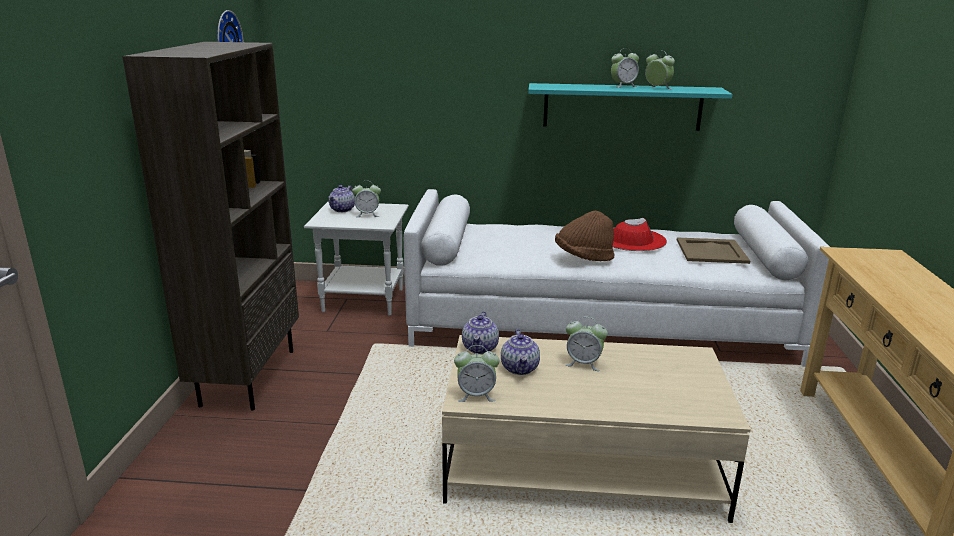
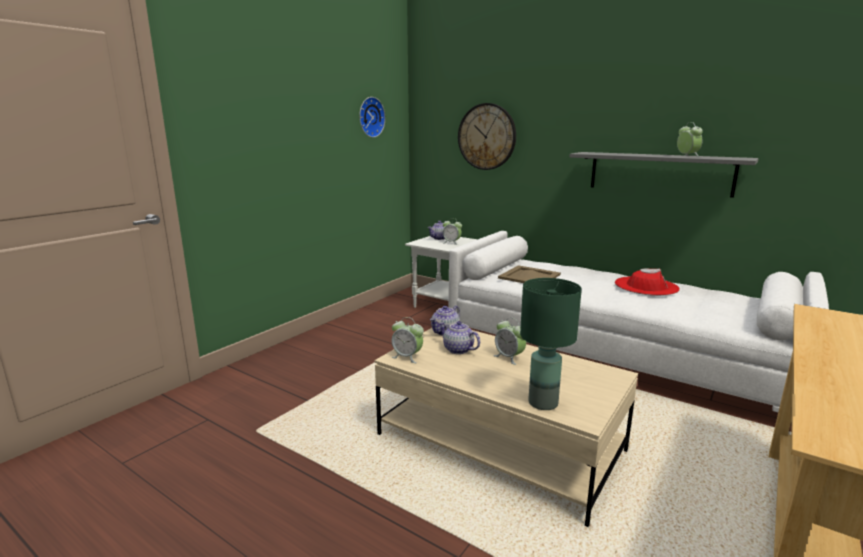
camera: 30 degrees right, 5 degrees down
(247, 376) = (337, 332): brown bookcase -> none
(395, 64) = (487, 137): none -> wall clock
(520, 368) = (457, 349): teapot -> teapot turned 105 degrees clockwise
(583, 257) = (586, 290): brown hat -> none
(622, 107) = (659, 173): turquoise shelf -> grey shelf
(623, 86) = (657, 154): alarm clock -> none
(670, 409) = (542, 402): none -> green table lamp
(710, 251) = (715, 305): beige tray -> beige tray (529, 276)

